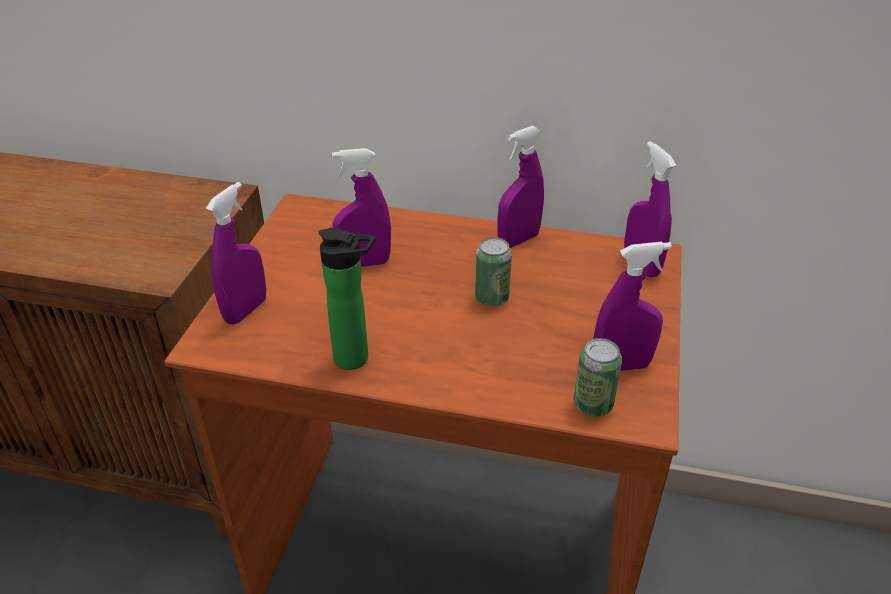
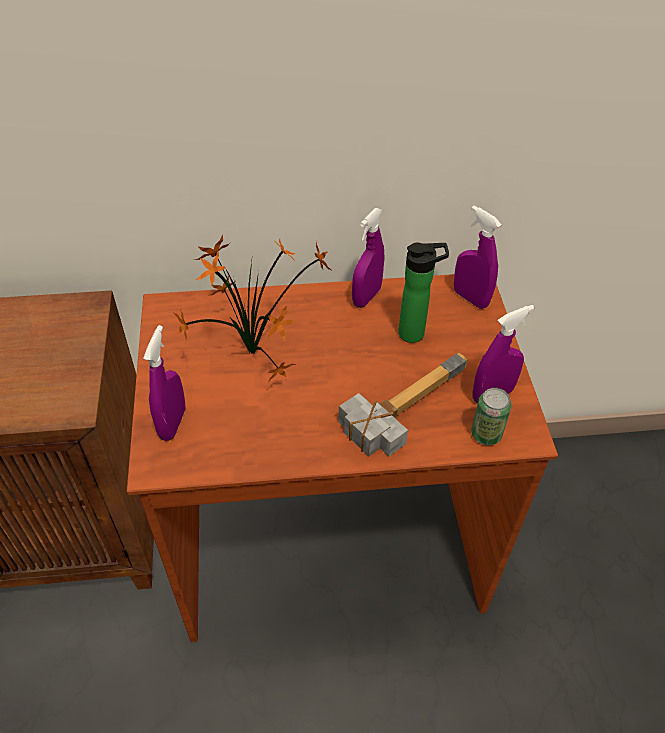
camera: 20 degrees left, 10 degrees up
(356, 359) = (290, 444): bottle -> bottle (415, 333)
(364, 263) = (251, 351): purple spray bottle -> potted plant
(491, 298) = (370, 358): can -> none
(503, 348) = (400, 403): none -> hammer

